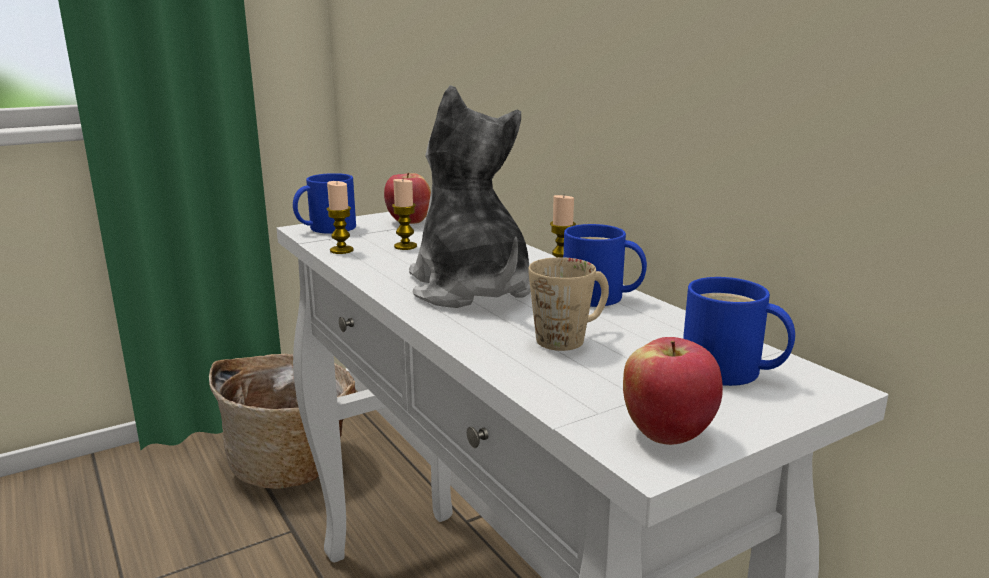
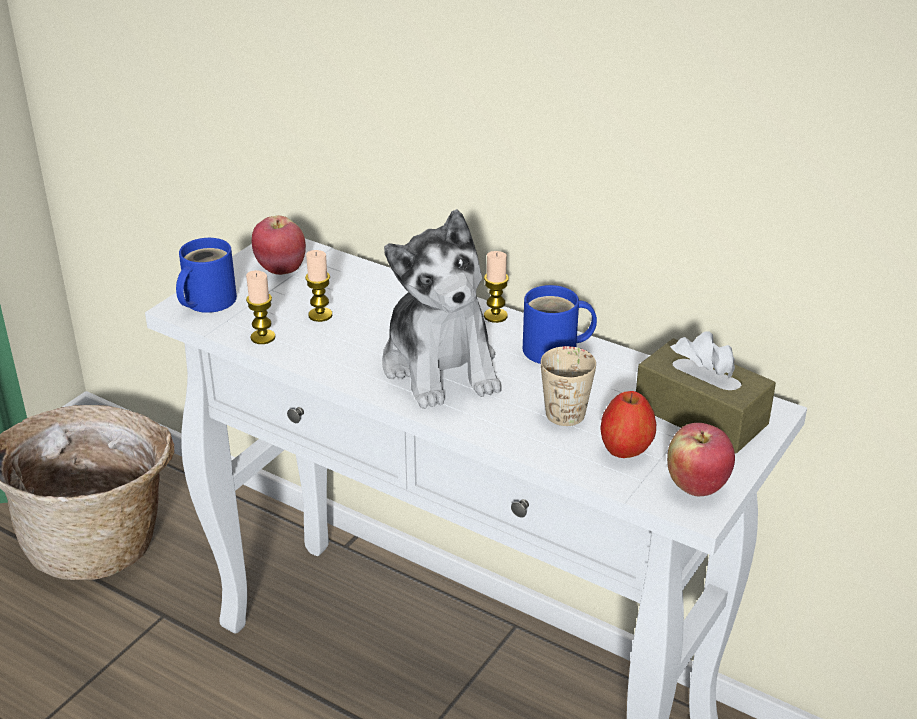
camera: 25 degrees left, 15 degrees up
(471, 289) = (441, 366): plush toy -> plush toy turned 150 degrees counterclockwise
(600, 382) = (625, 451): none -> apple
(727, 372) = (700, 415): blue mug -> brown tissue box

